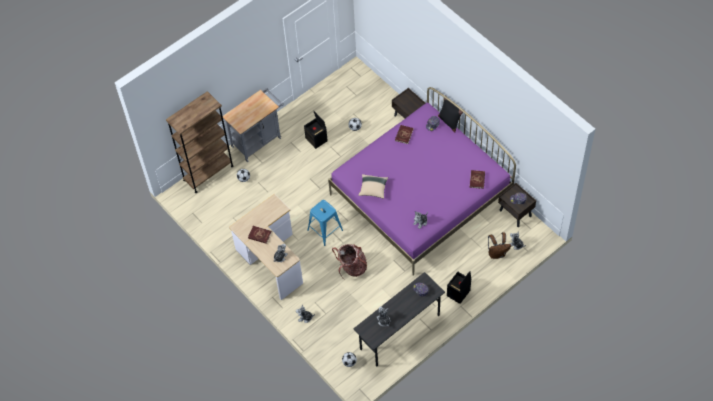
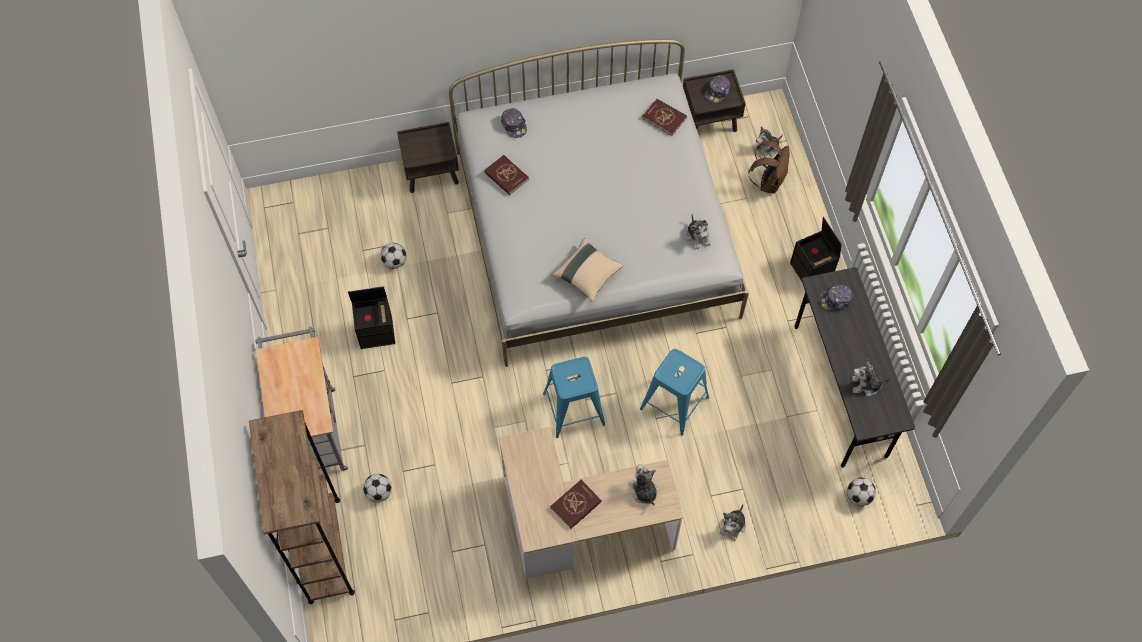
camera: 65 degrees left, 5 degrees up
(352, 267) = (674, 403): backpack -> blue stool
(420, 195) = (595, 232): purple bed -> white bed
(449, 121) = (522, 100): black pillow -> none

